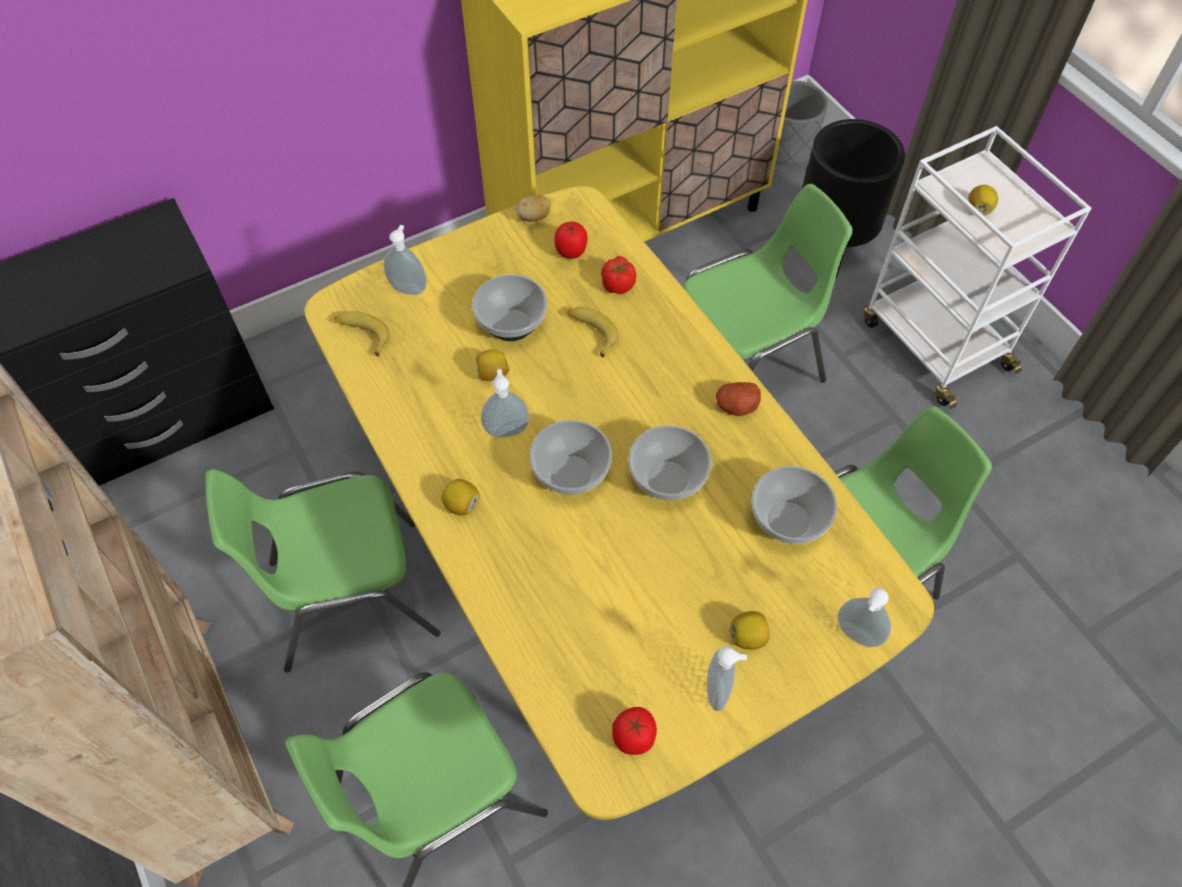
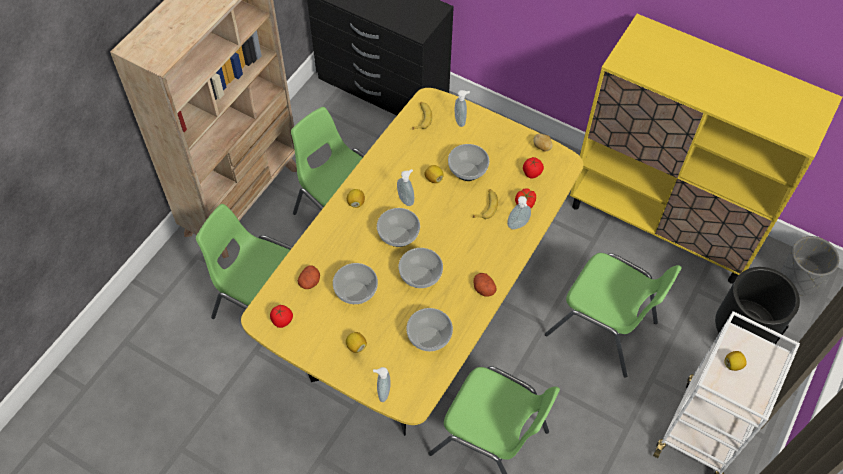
camera: 60 degrees right, 0 degrees up
(578, 653) = (309, 282): none -> potato
(643, 587) = (357, 293): none -> bowl
(719, 690) = (322, 345): soap dispenser -> soap dispenser (518, 226)

